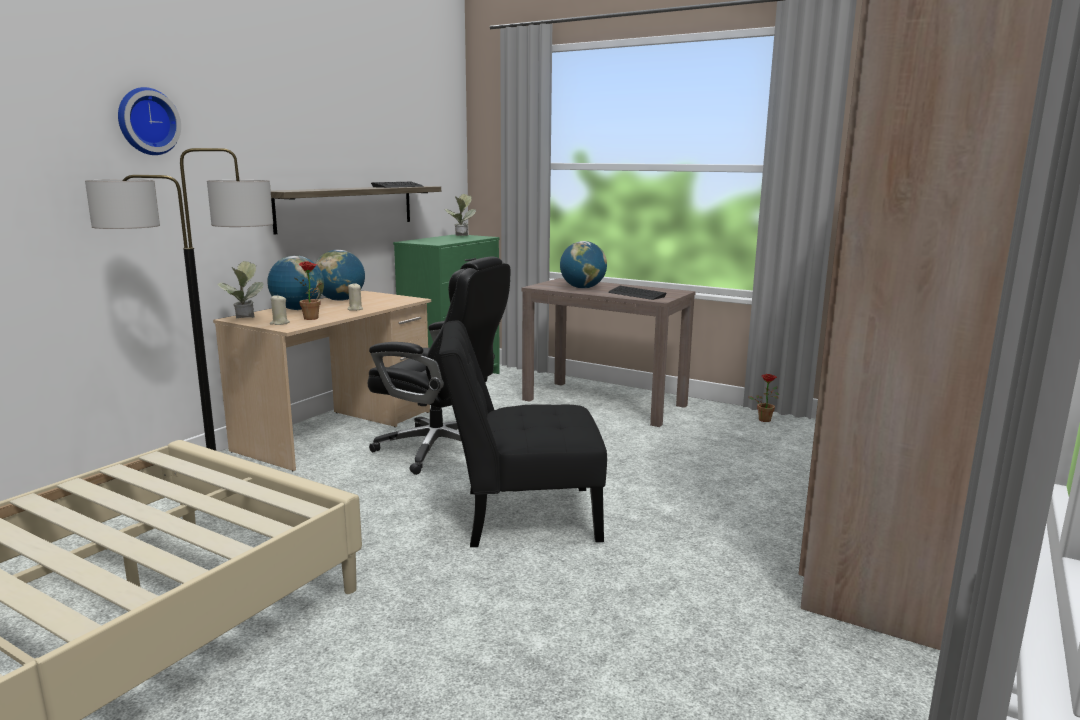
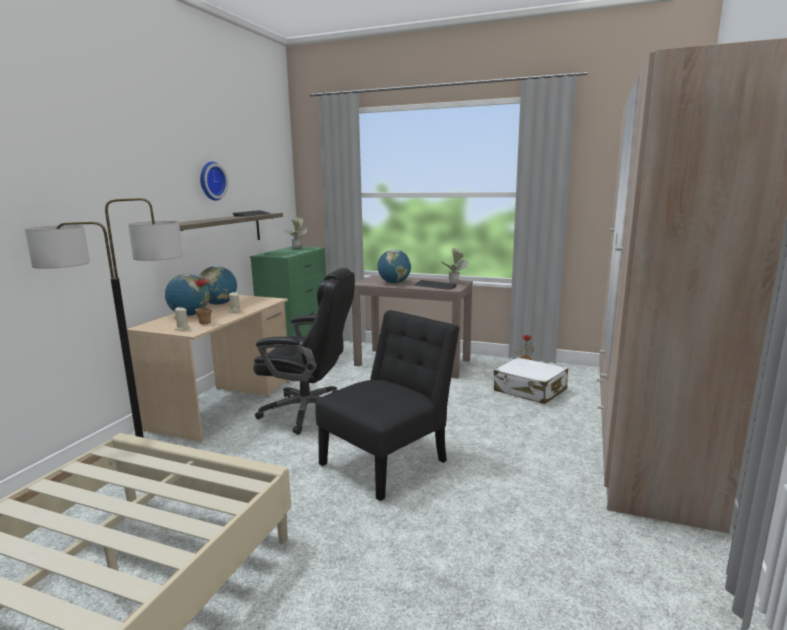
camera: 10 degrees left, 0 degrees up
(146, 121) = (64, 176): wall clock -> wall clock (211, 181)
(244, 320) = (151, 328): potted plant -> potted plant (454, 282)
(521, 516) = (389, 460): black chair -> black chair turned 150 degrees clockwise
(757, 451) = (530, 390): none -> white suitcase

